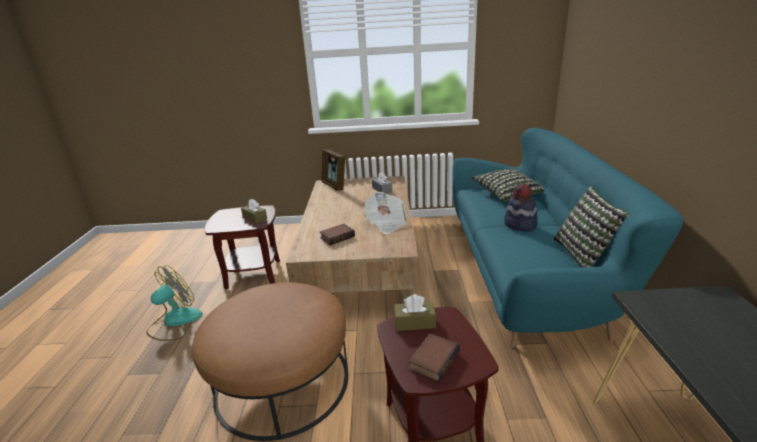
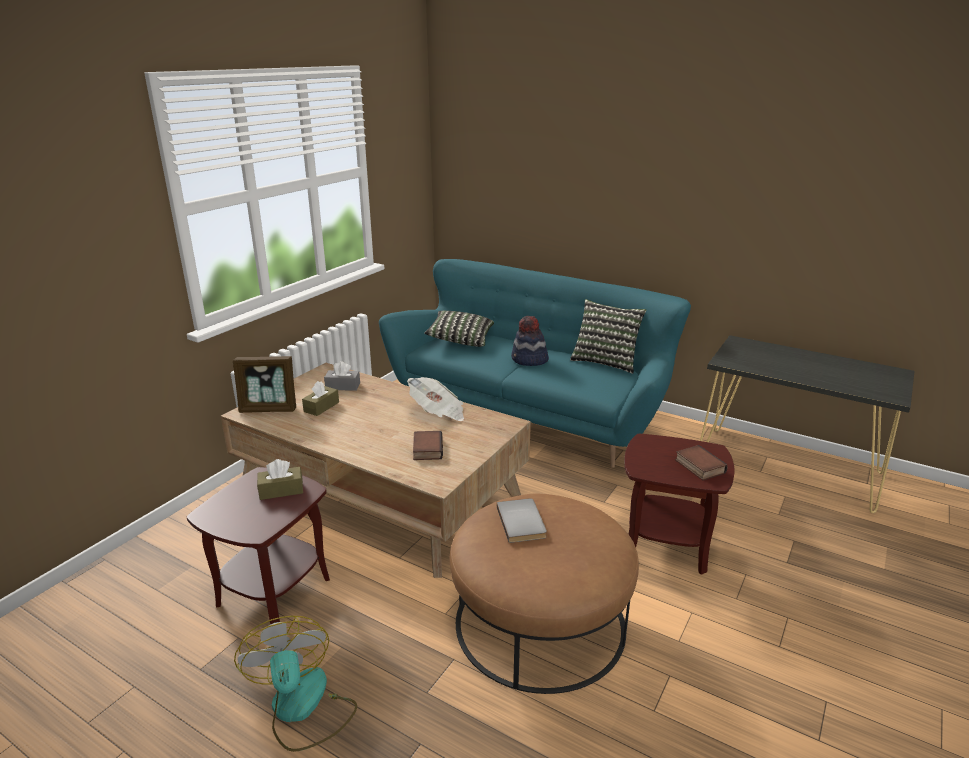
camera: 60 degrees left, 0 degrees up
(281, 300) = (523, 522): none -> grey book
(414, 323) = (644, 457): brown tissue box -> brown tissue box (321, 407)

